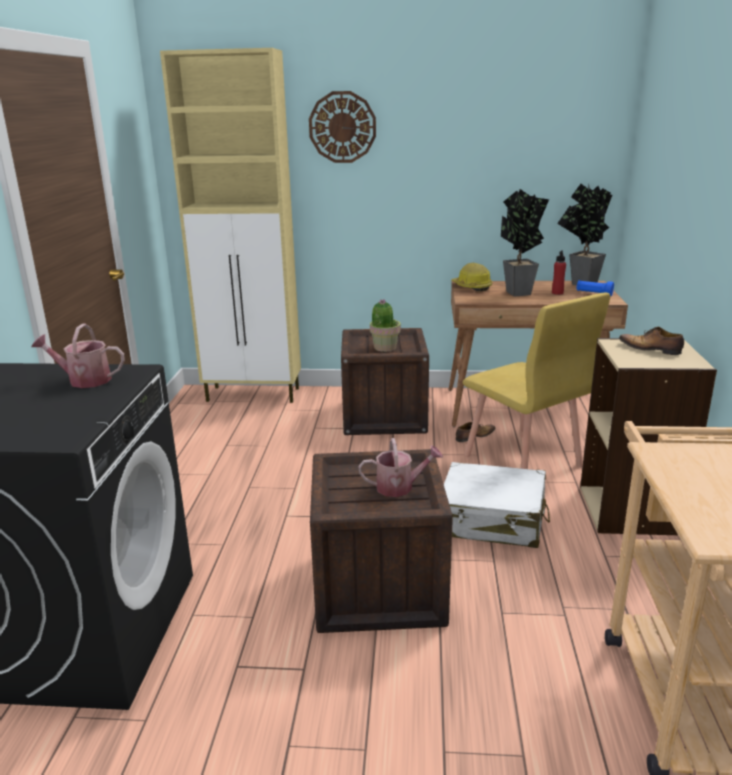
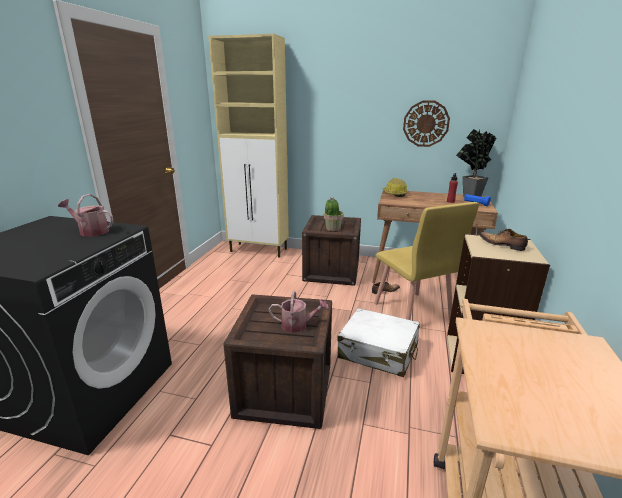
camera: 10 degrees right, 0 degrees up
(342, 127) = (319, 87): wall clock -> wall clock (426, 123)
(518, 294) = (423, 200): potted plant -> none

